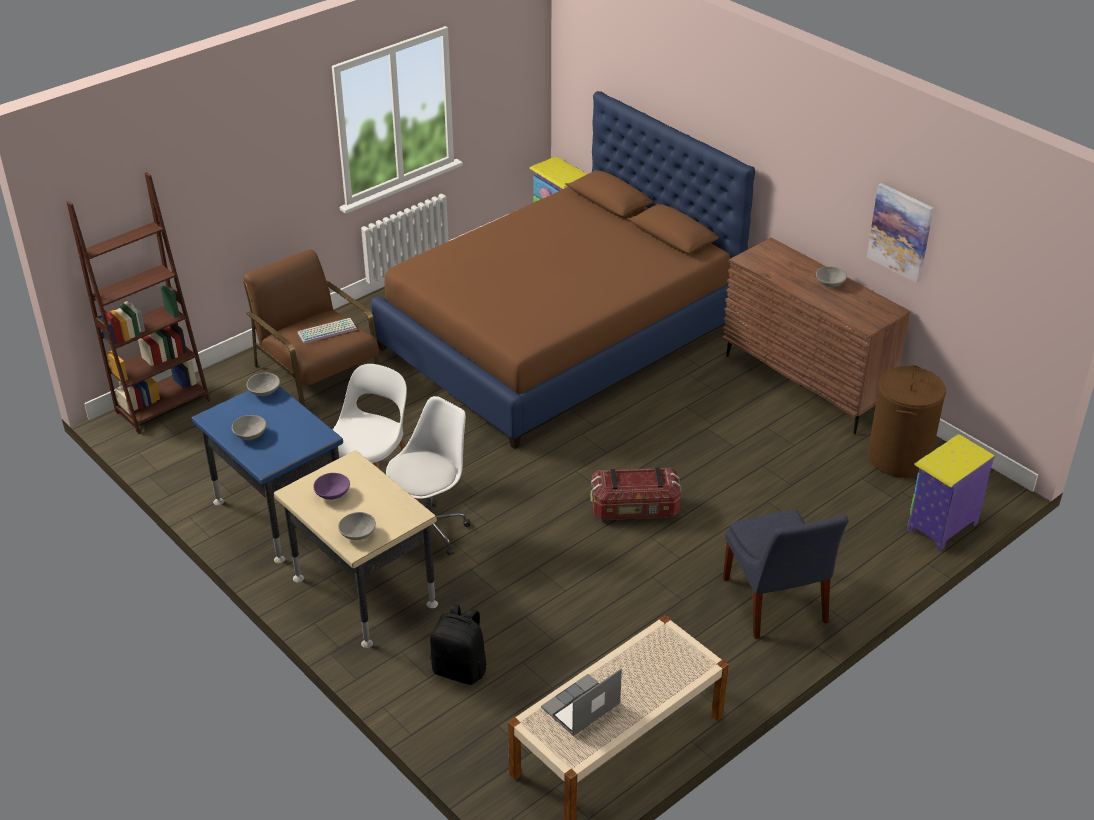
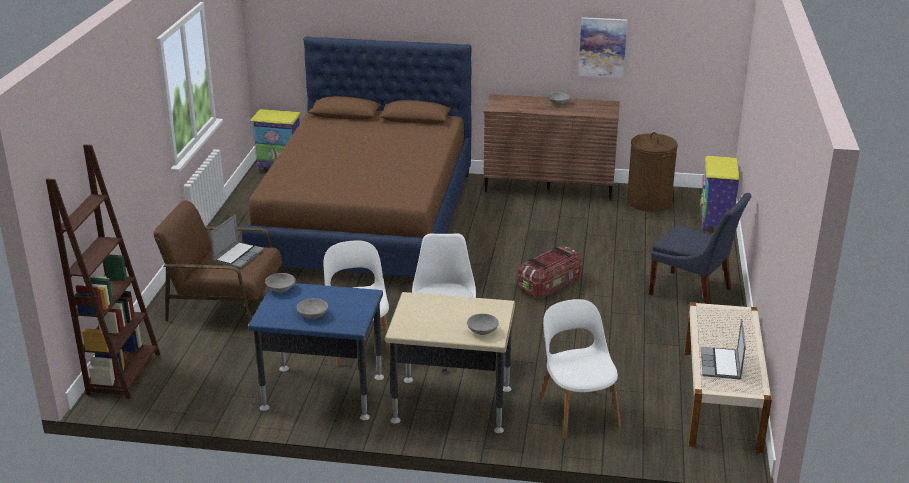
camera: 40 degrees left, 10 degrees down
(327, 330) = (238, 256): keyboard -> laptop
(332, 494) = (428, 319): purple bowl -> none
(460, 669) = (577, 411): black backpack -> white chair

